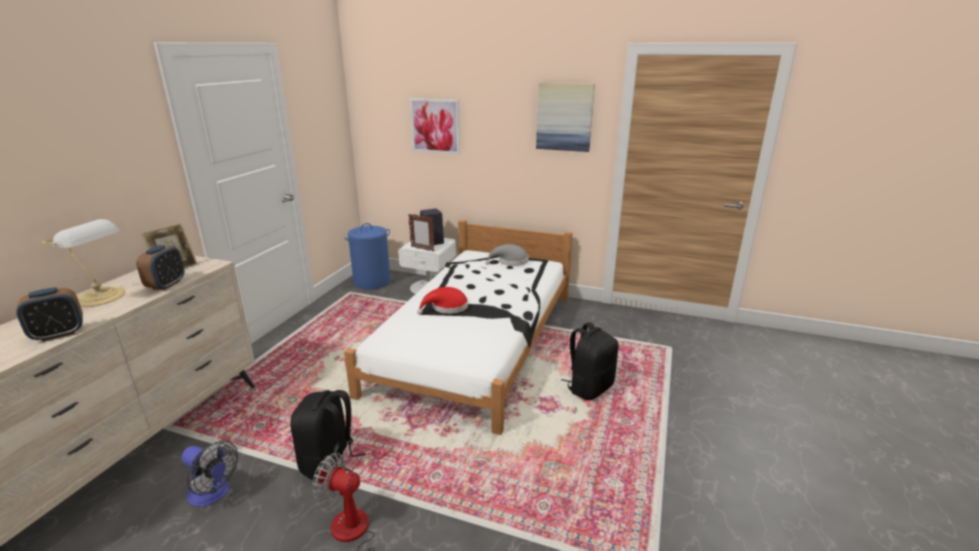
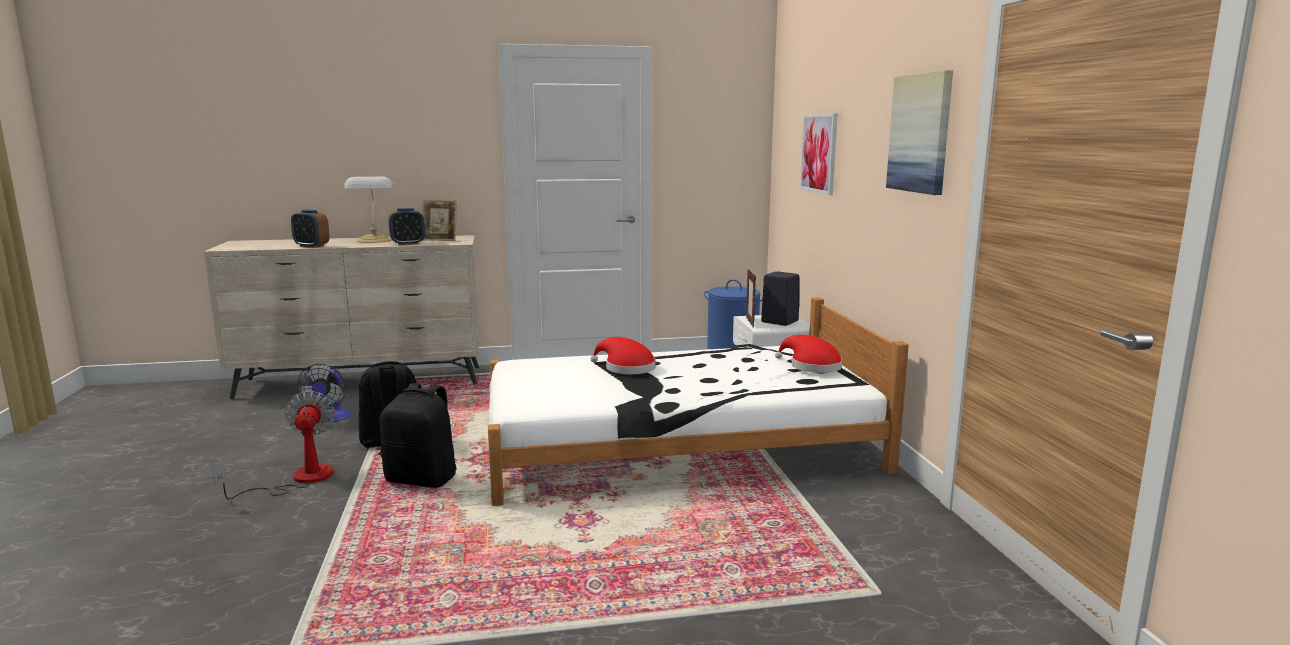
camera: 60 degrees right, 10 degrees down
(510, 261) = (811, 366): grey hat -> red hat
(589, 387) = (655, 541): black backpack -> black backpack (422, 479)

